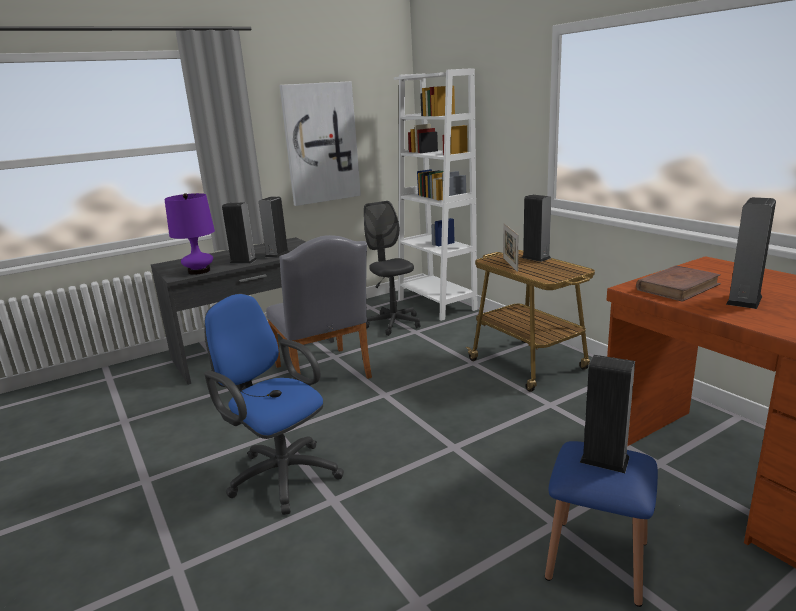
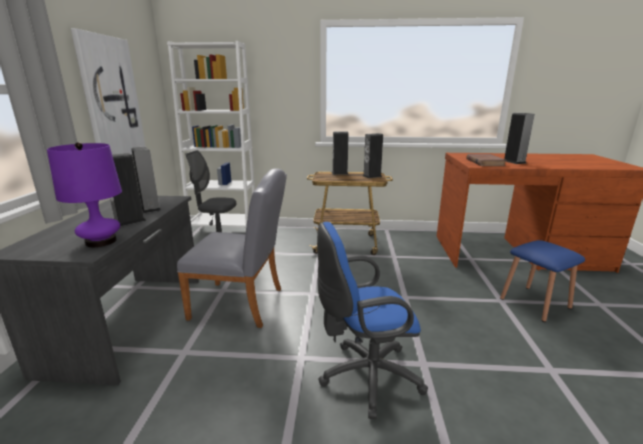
camera: 55 degrees left, 0 degrees up
(510, 264) = (339, 178): picture frame -> none
(604, 459) = (545, 246): speaker -> speaker (372, 176)

